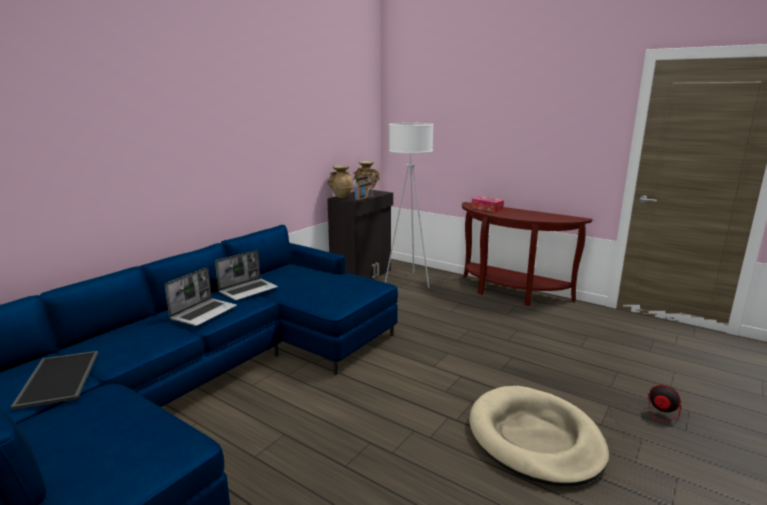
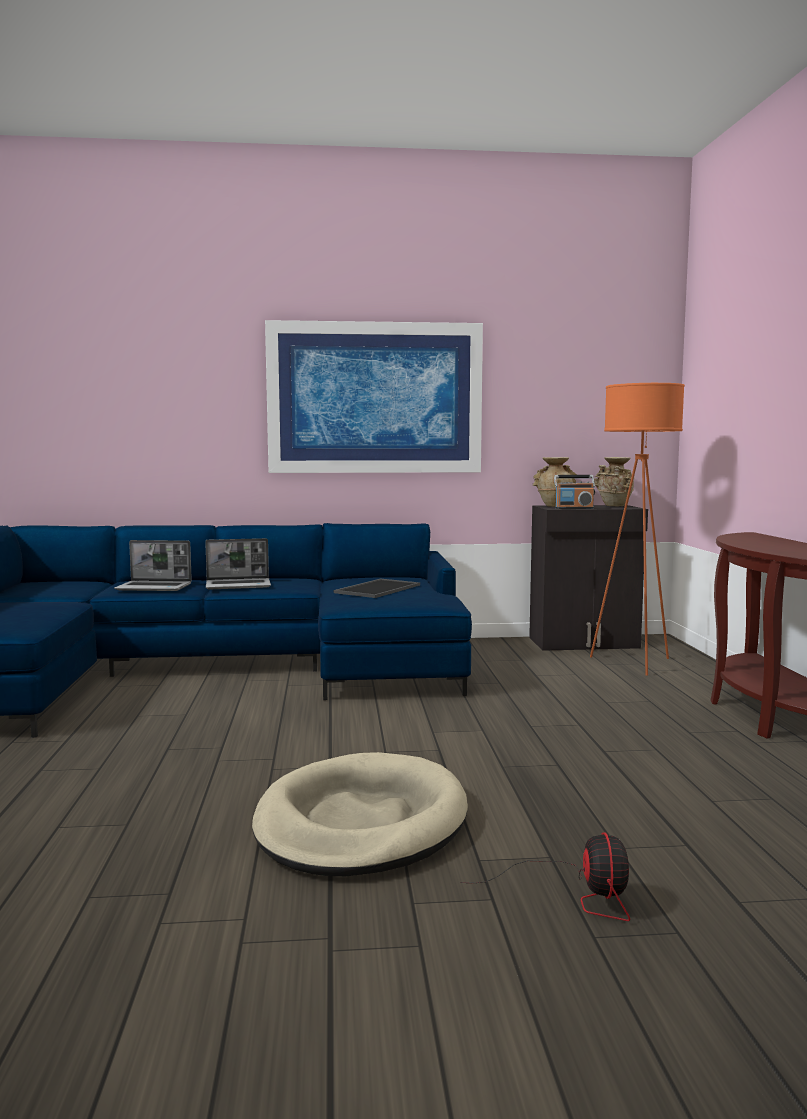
camera: 50 degrees right, 10 degrees down
(57, 378) = (69, 590): tray -> tray (377, 588)
(236, 135) = (375, 398): none -> picture
(248, 290) = (316, 582): laptop -> laptop (155, 587)
(408, 281) = (633, 663): white floor lamp -> orange floor lamp
(487, 208) = (753, 539): tissue box -> none

